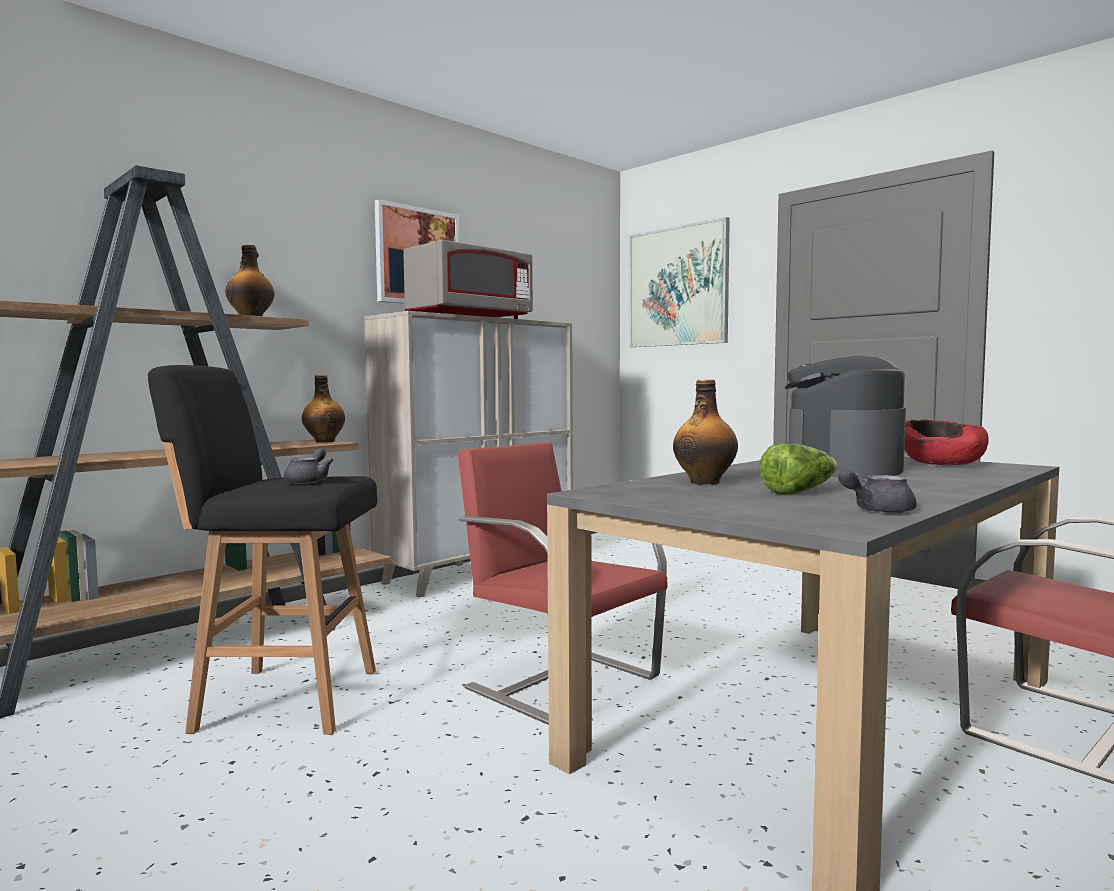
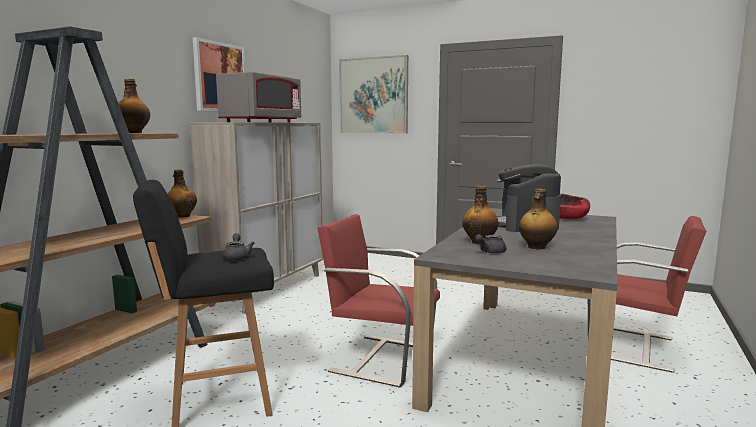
camera: 20 degrees left, 5 degrees up
(798, 492) = (536, 247): lettuce -> bottle
(876, 510) = (590, 260): grey teapot -> grey teapot (489, 252)

